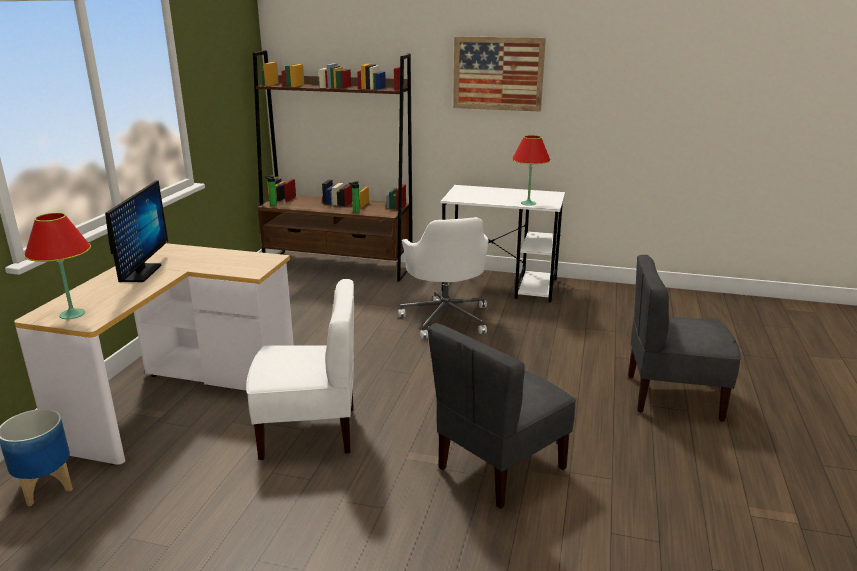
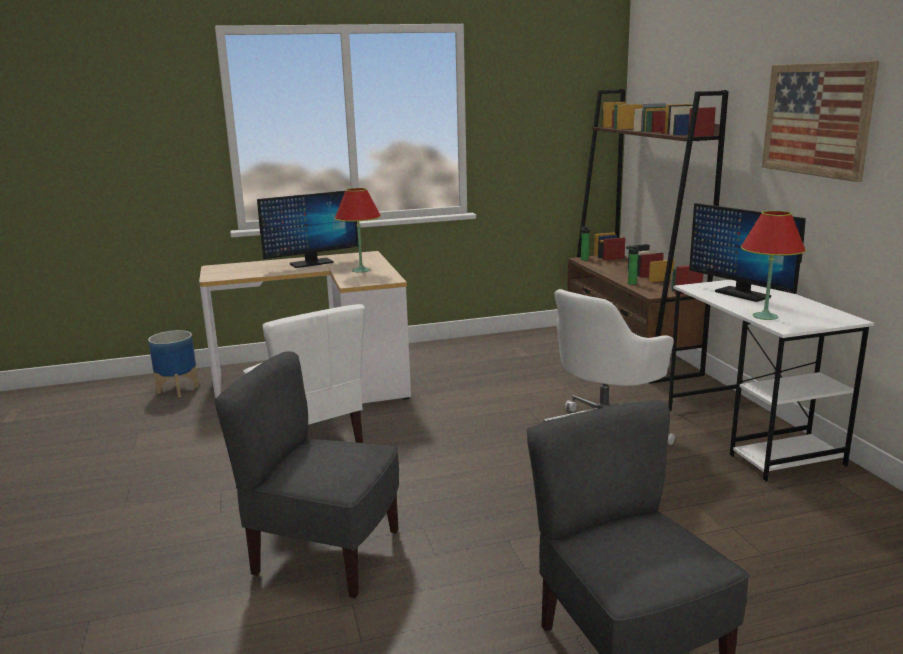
camera: 60 degrees right, 5 degrees down
(72, 314) = (223, 271): red table lamp -> red table lamp (361, 270)
(483, 195) = (742, 294): none -> monitor

